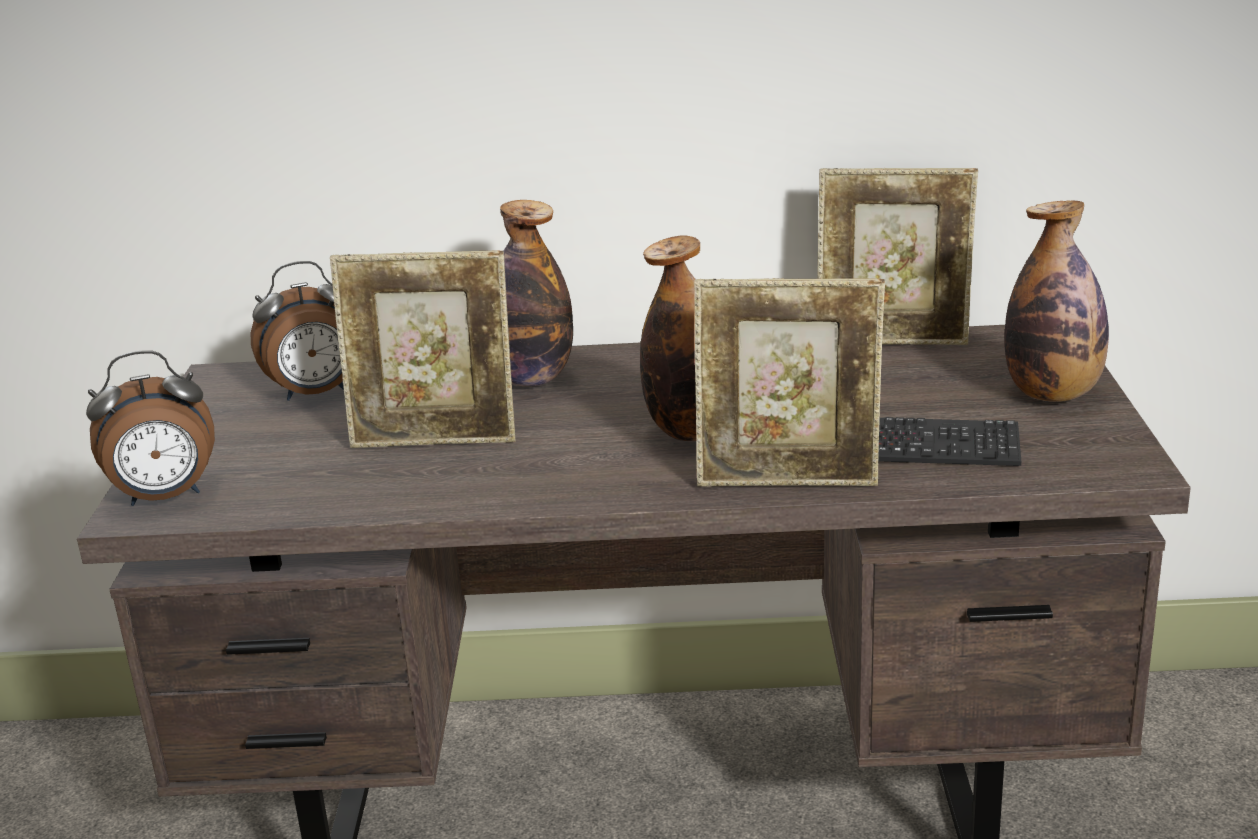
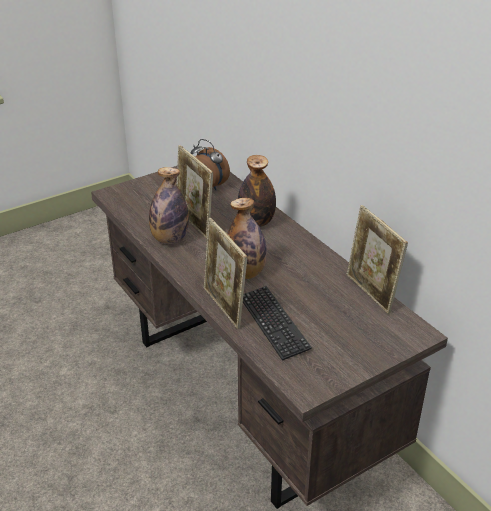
camera: 55 degrees right, 10 degrees up
(165, 497) = (122, 193): alarm clock -> none
(1053, 394) = (359, 352): bottle -> bottle (169, 239)

